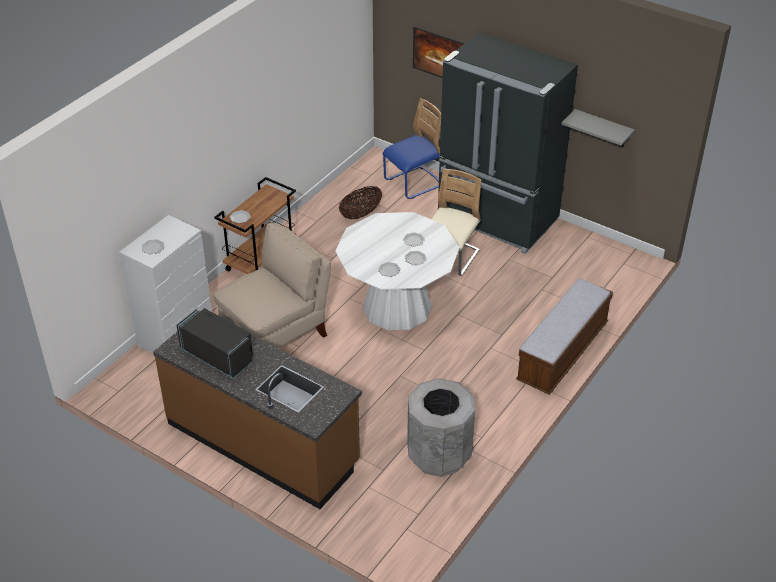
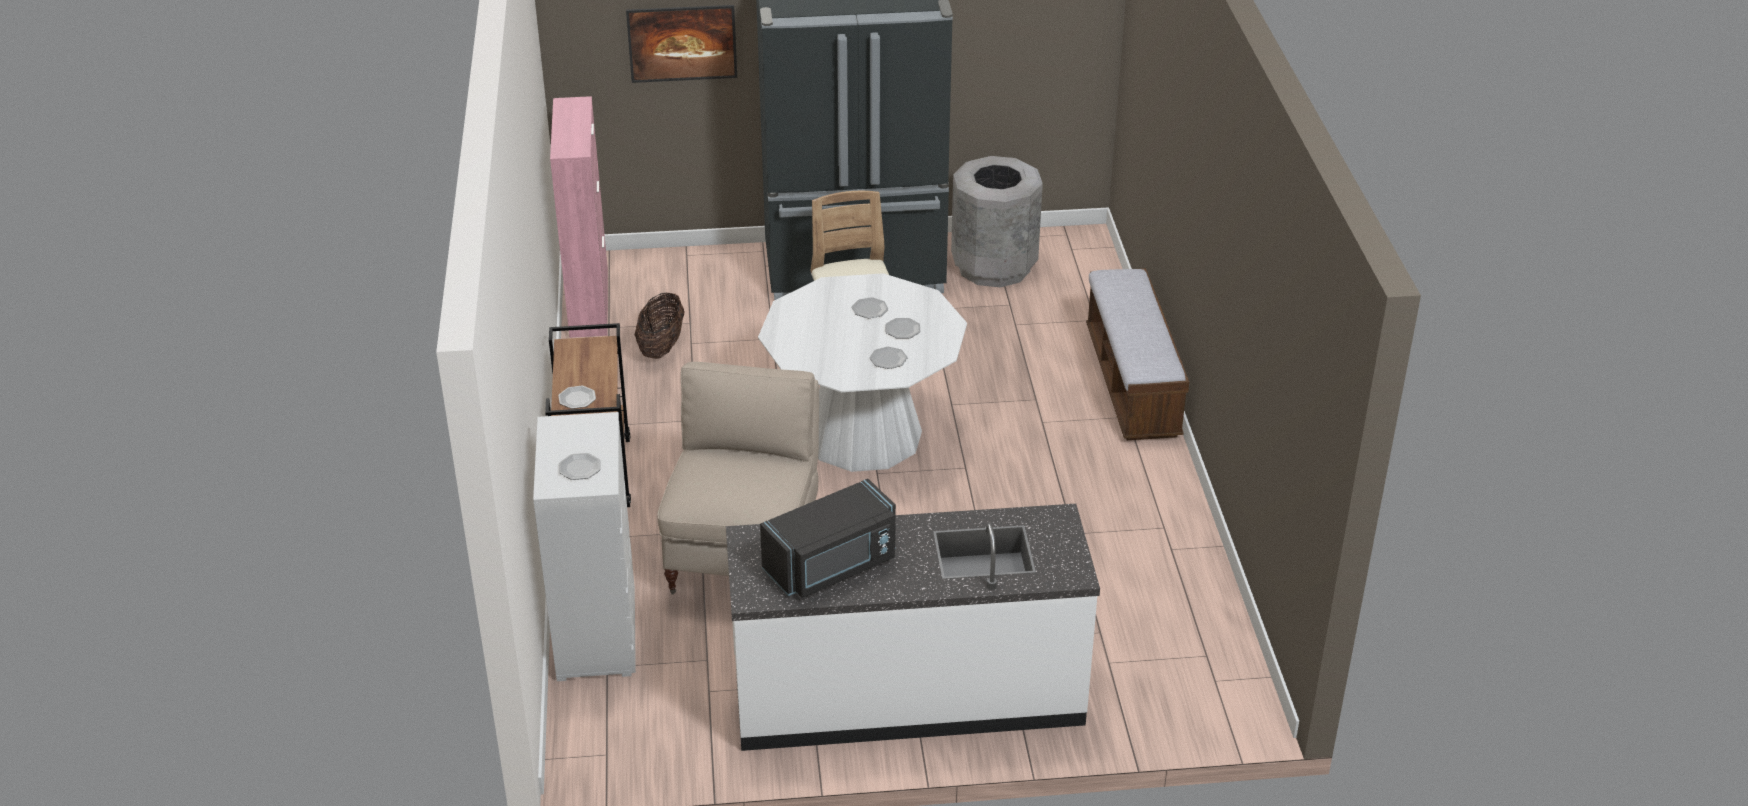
camera: 40 degrees left, 5 degrees down
(219, 355) = (832, 566): black microwave -> black microwave turned 150 degrees clockwise
(263, 443) = (907, 694): brown counter -> white counter
(355, 176) = (589, 302): none -> pink cabinet
(413, 183) = (685, 276): blue chair -> none
(439, 455) = (1143, 576): grey trash can -> grey trash can (994, 267)
(603, 129) = (988, 57): grey shelf -> none

